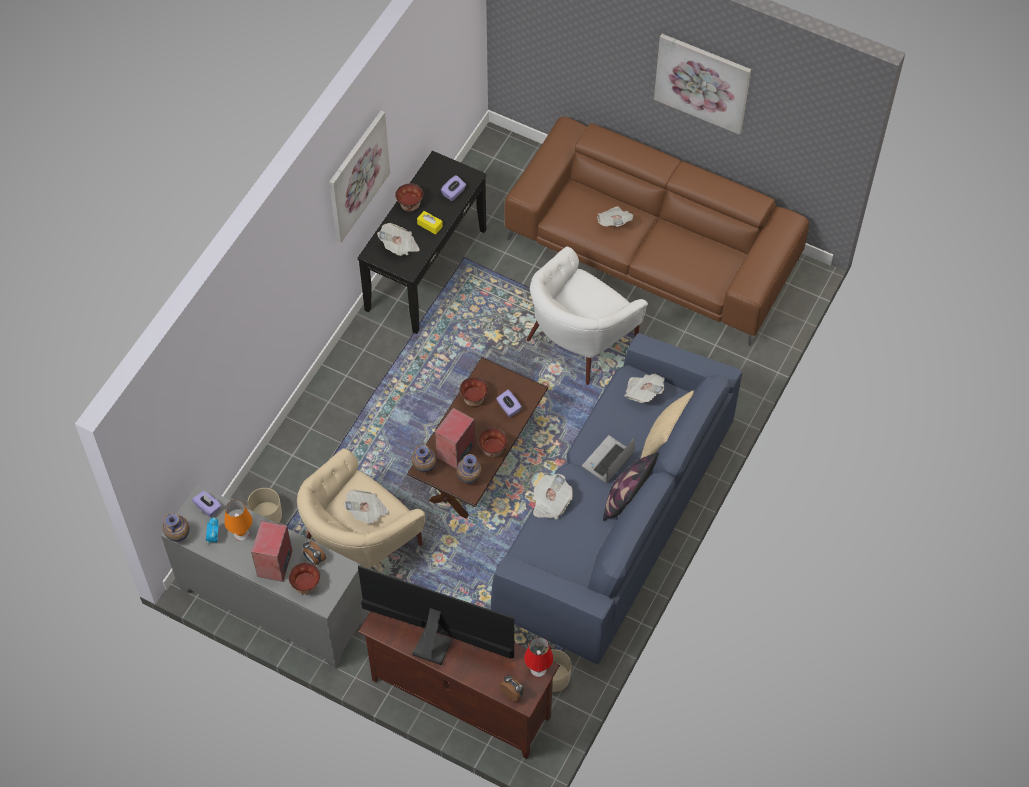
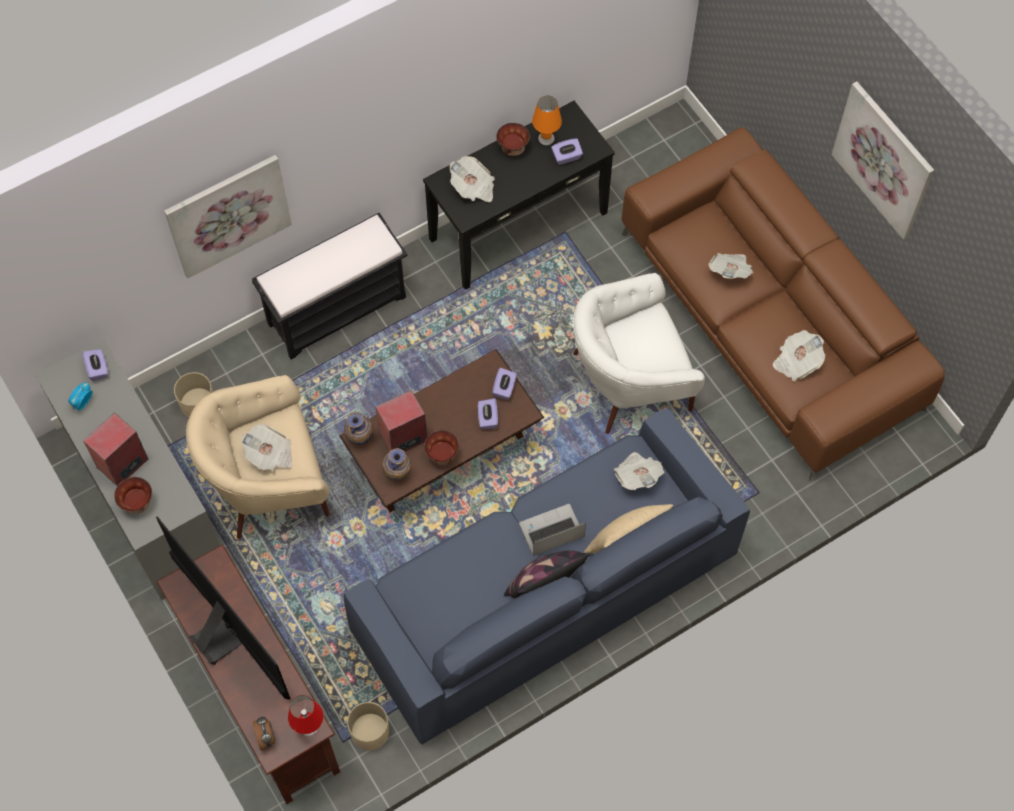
camera: 30 degrees right, 5 degrees up
(178, 537) = (50, 385): vase -> none
(241, 534) = (111, 414): orange table lamp -> orange table lamp (546, 138)
(314, 559) = (164, 480): alarm clock -> none
(329, 394) = (337, 309): none -> black bench
(358, 176) = (439, 89): picture -> picture (228, 215)
(430, 225) = (519, 180): yellow tissue box -> none
(473, 398) = (458, 389): bowl -> none
(507, 381) = (504, 388): none -> purple tissue box
(550, 502) = (461, 545): newspaper -> newspaper (796, 361)

